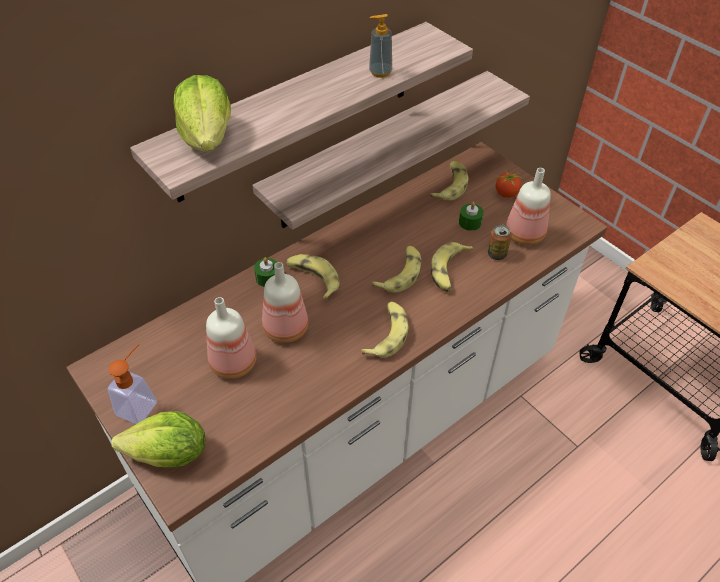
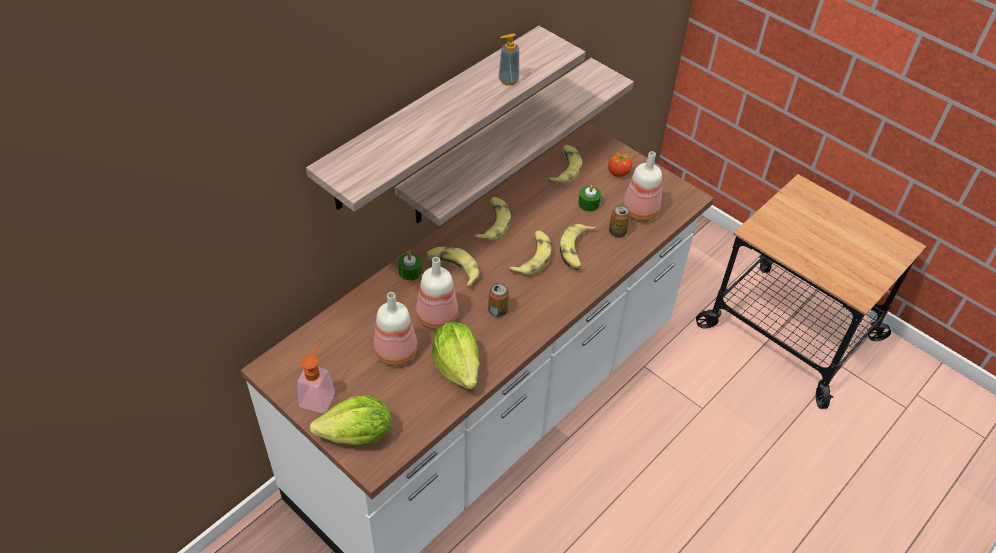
camera: 10 degrees left, 0 degrees up
(208, 137) = (372, 153): lettuce -> lettuce (457, 366)
(352, 328) = (498, 310): none -> can
(387, 334) = (530, 313): banana -> banana (493, 223)

